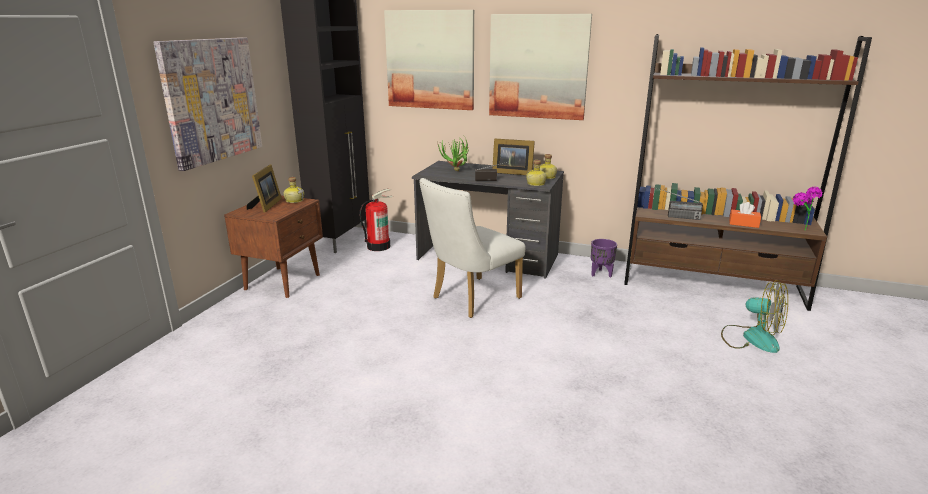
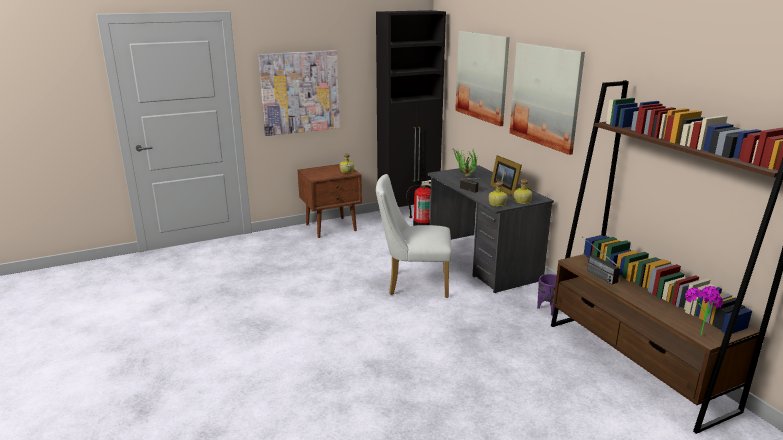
camera: 45 degrees right, 0 degrees up
(266, 205) = (326, 170): picture frame -> none
(743, 224) = (647, 304): orange tissue box -> none
(751, 338) = (571, 415): fan -> none

